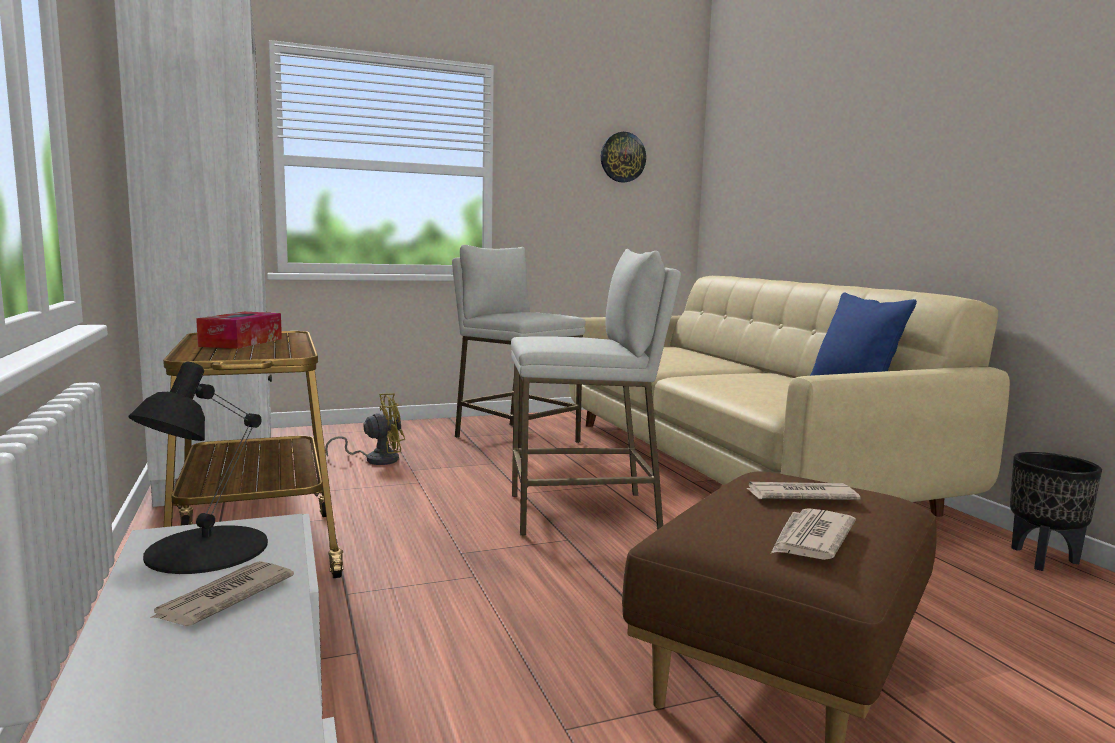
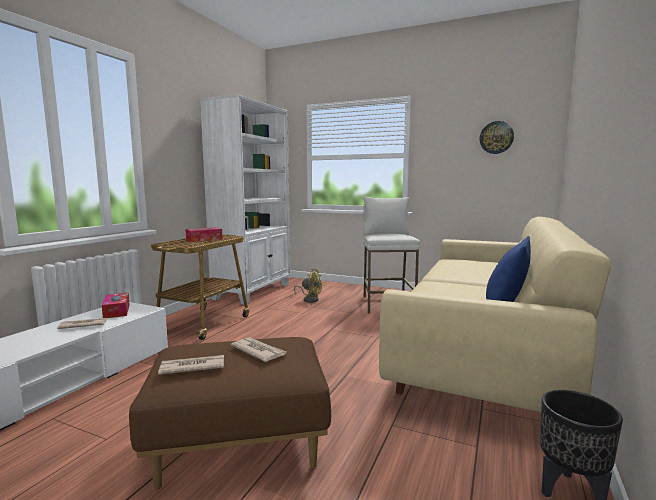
camera: 45 degrees right, 0 degrees up
(205, 550) = (116, 311): black table lamp -> tissue box
(584, 512) = (335, 346): white stool -> none

